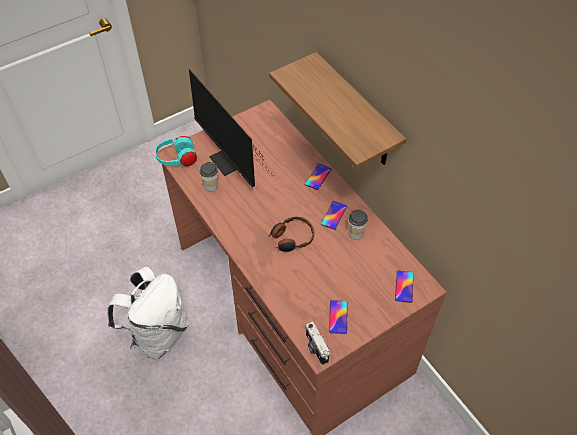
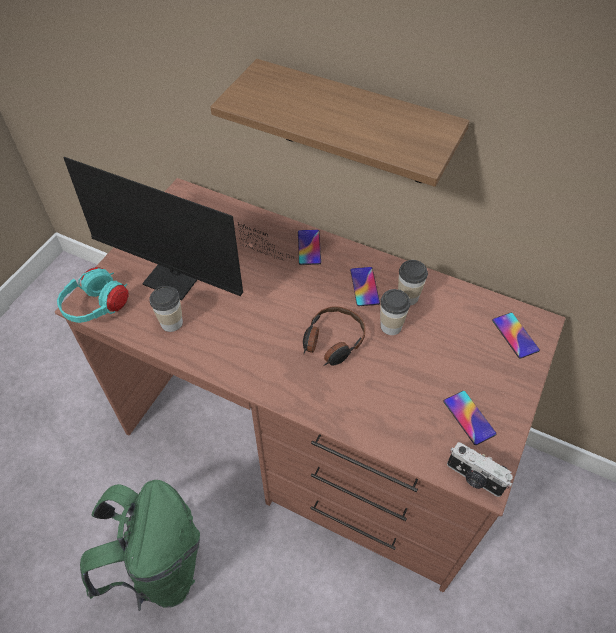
camera: 30 degrees left, 0 degrees up
(157, 333) = (159, 565): white backpack -> green backpack
(332, 245) = (391, 326): none -> cup

